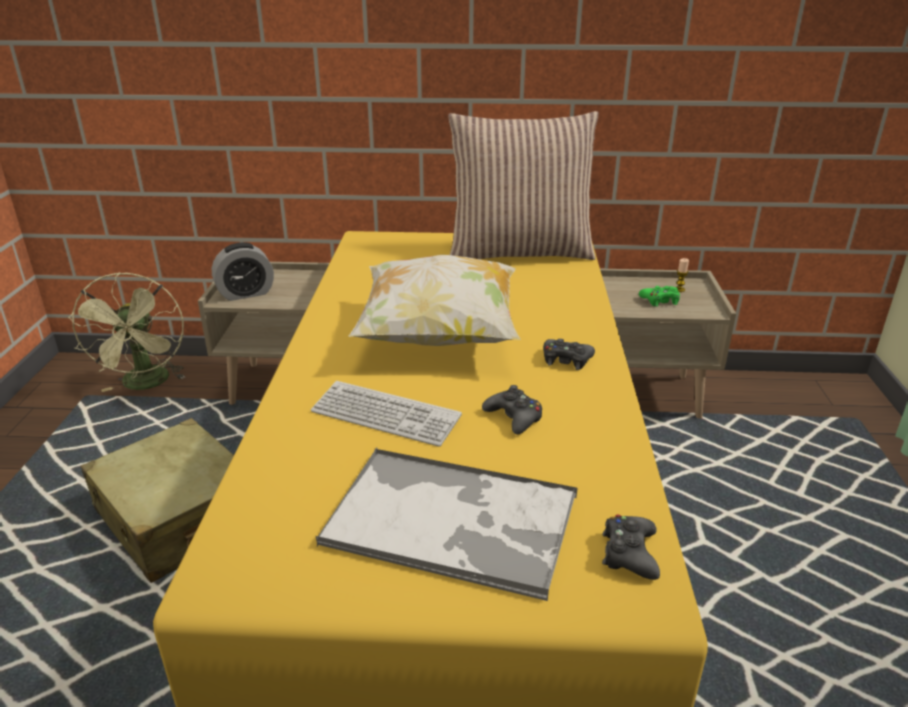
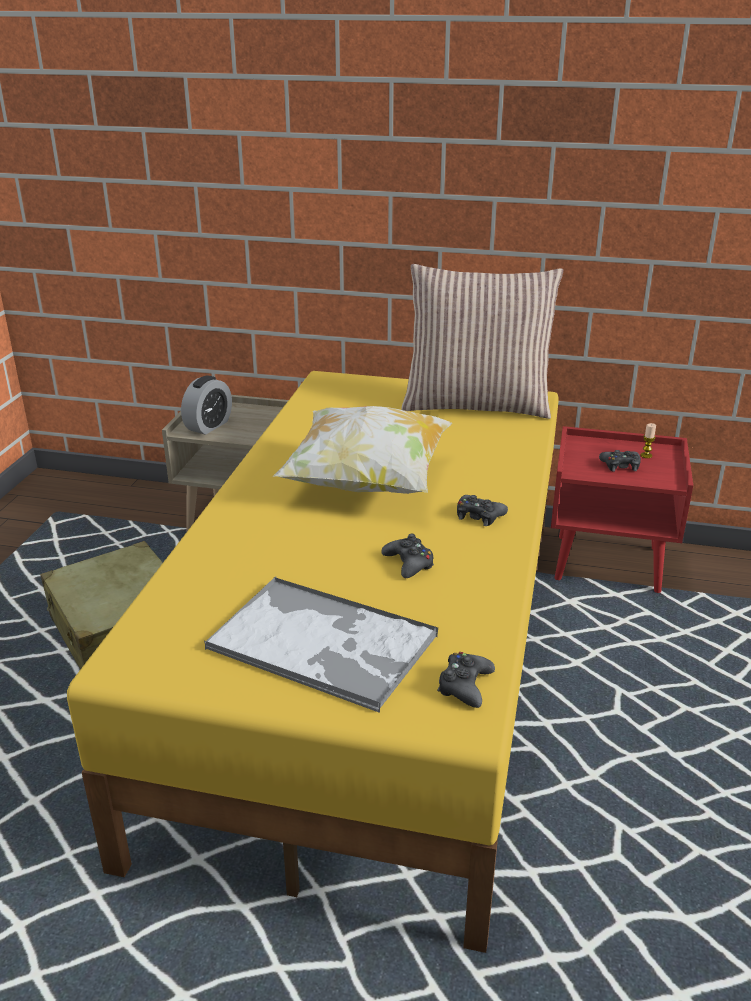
camera: 10 degrees right, 0 degrees up
(146, 384) = (113, 506): green fan -> none
(246, 293) = (208, 426): alarm clock -> alarm clock turned 45 degrees counterclockwise
(385, 415) = (294, 550): keyboard -> none
(646, 395) = (608, 563): beige nightstand -> red nightstand
(660, 301) = (620, 465): green game controller -> black game controller

